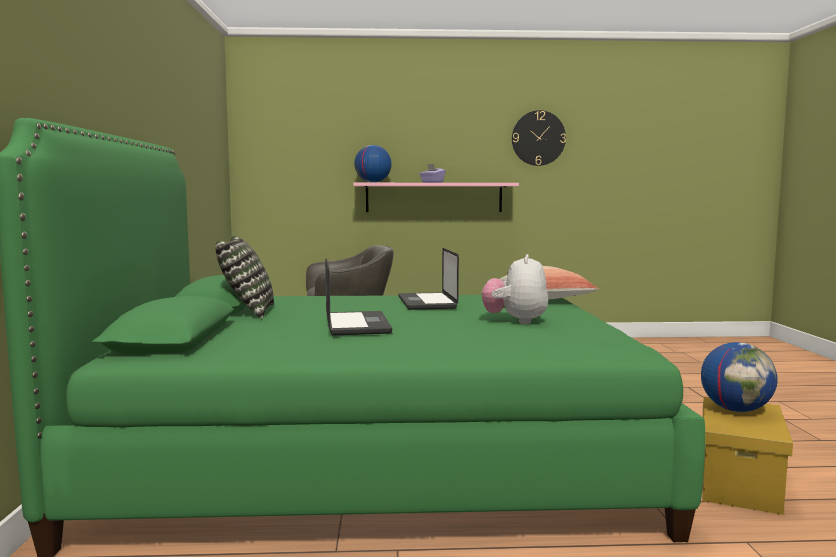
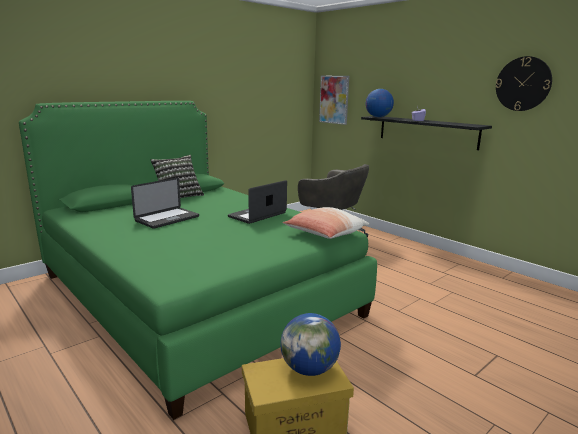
camera: 50 degrees right, 10 degrees up
(275, 164) = (334, 99): none -> picture
(434, 197) = (427, 132): pink shelf -> black shelf
(515, 321) = (229, 242): plush toy -> none

